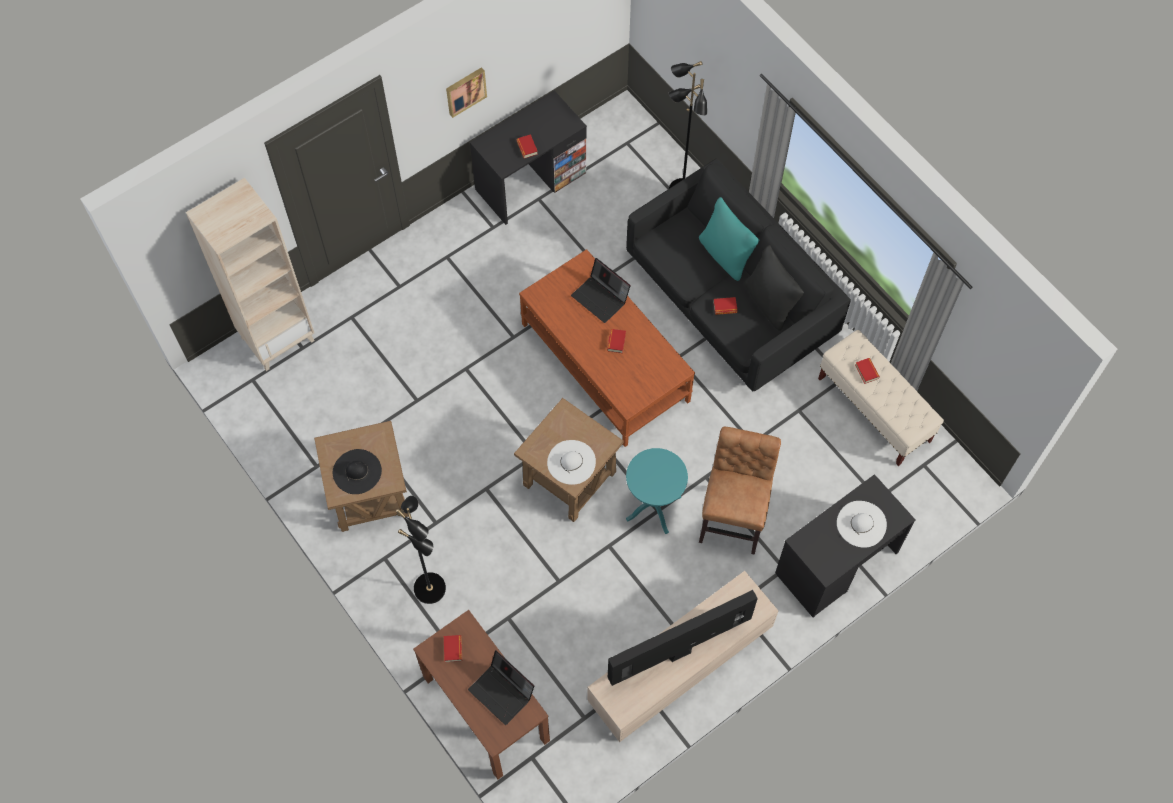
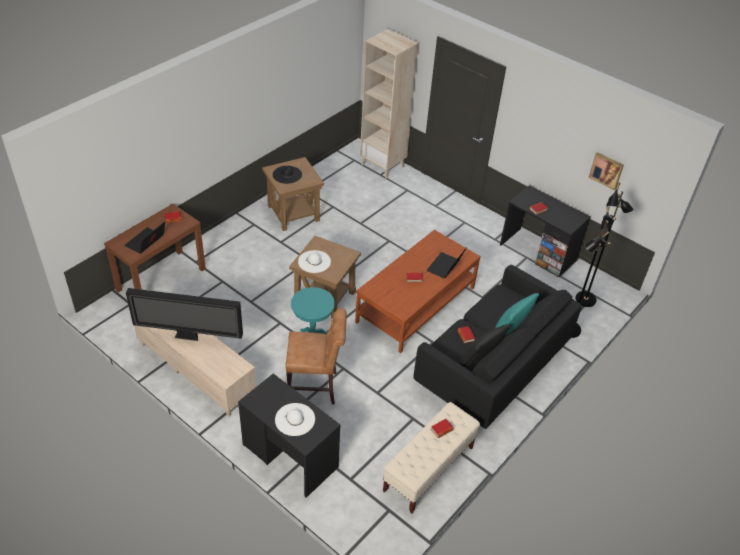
camera: 75 degrees right, 20 degrees down
(431, 588) = (237, 245): black floor lamp -> black floor lamp (586, 300)
(465, 91) = (543, 144): picture -> picture (606, 170)
(678, 651) = (189, 337): television -> television turned 135 degrees clockwise

